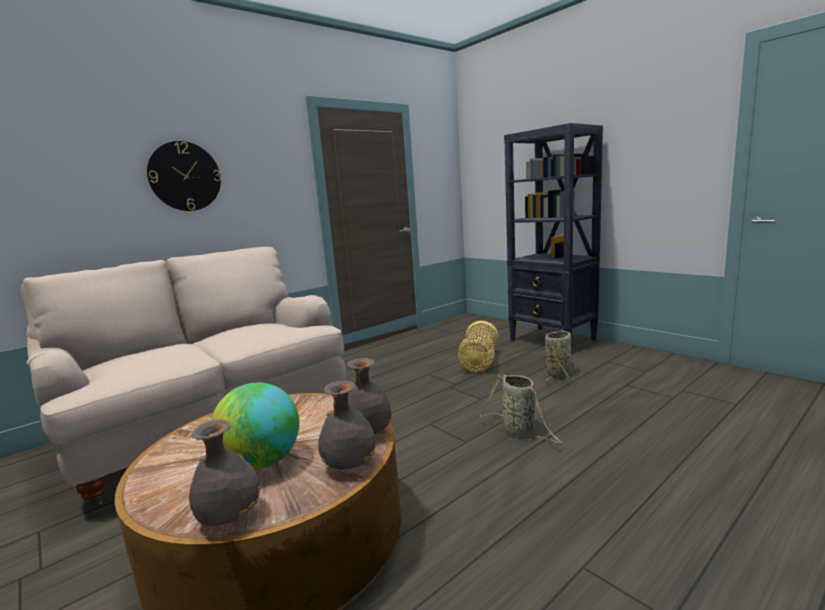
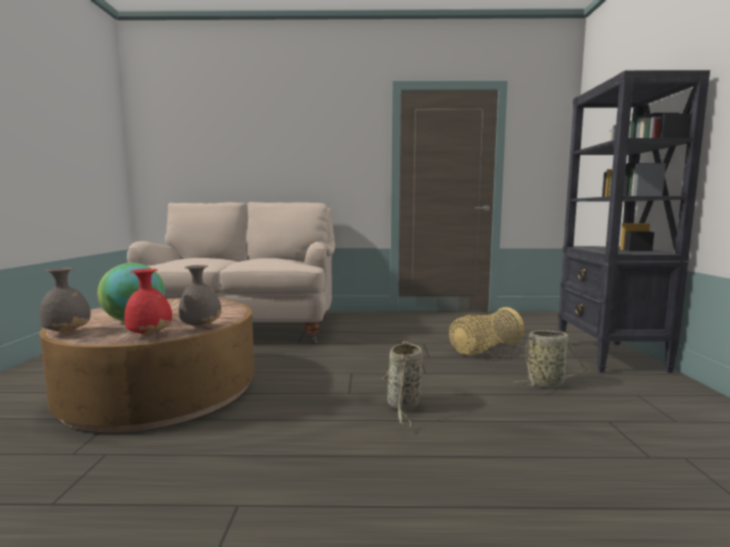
camera: 40 degrees right, 5 degrees down
(185, 176) = (284, 148): wall clock -> none
(349, 465) = (150, 335): grey vase -> red vase

